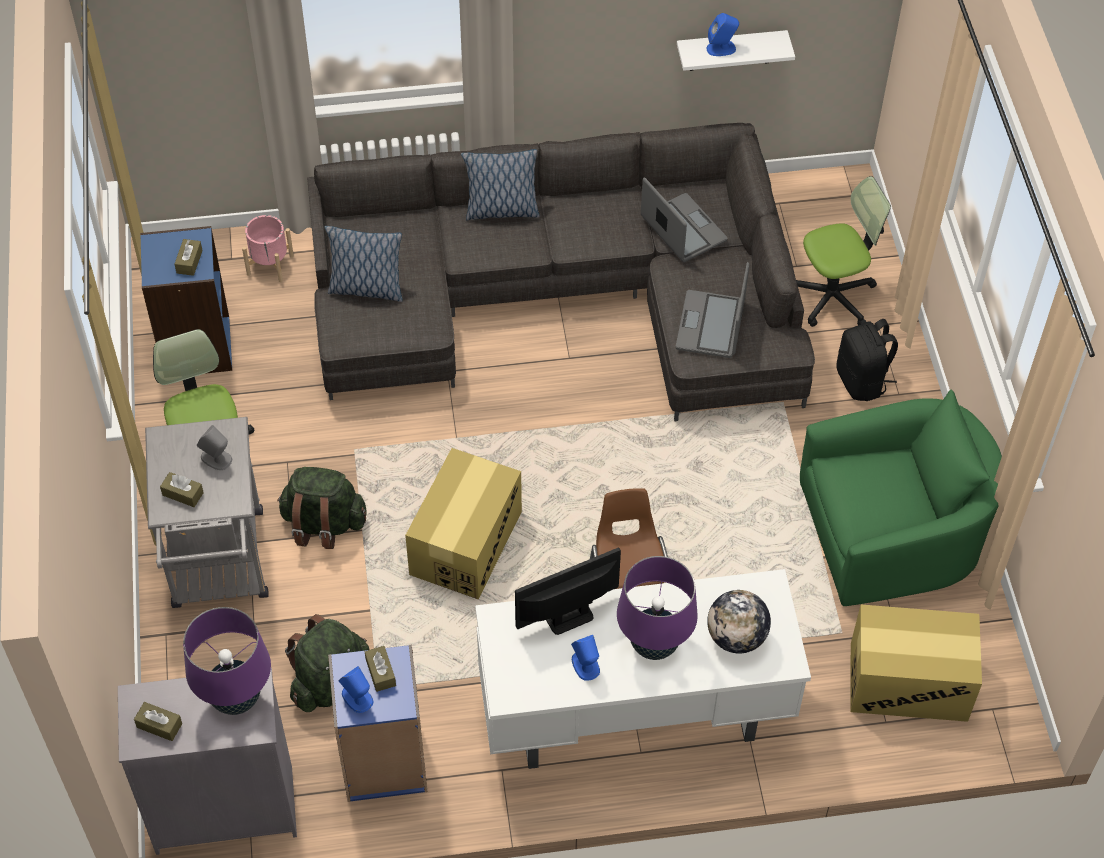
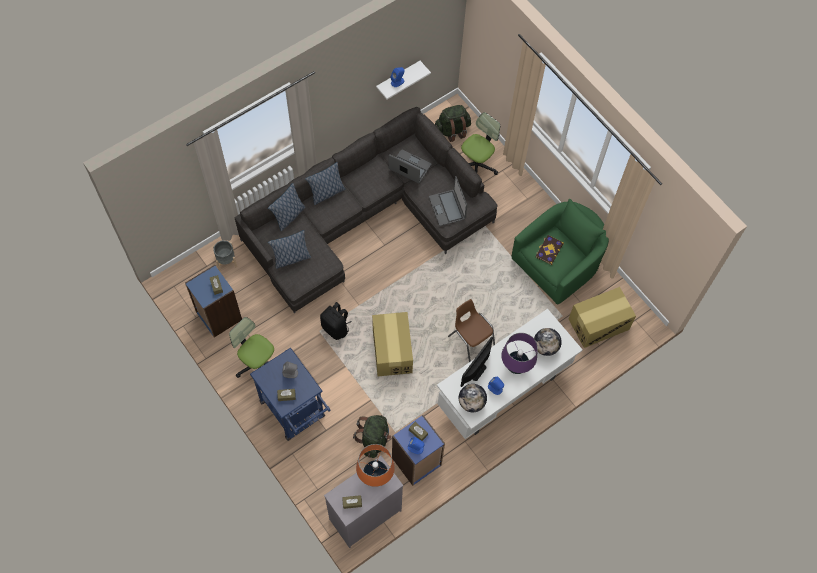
camera: 30 degrees left, 10 degrees up
(219, 568) = (295, 413): grey cart -> blue cart
(236, 698) = (375, 475): purple table lamp -> orange table lamp
(270, 265) = (226, 261): pink planter -> grey planter
(323, 524) = (327, 371): green backpack -> green backpack (452, 130)
(408, 220) = (288, 216): none -> pillow
(521, 669) = (471, 402): none -> globe
(862, 381) = (510, 199): black backpack -> black backpack (336, 328)
(867, 481) = (549, 250): none -> book

